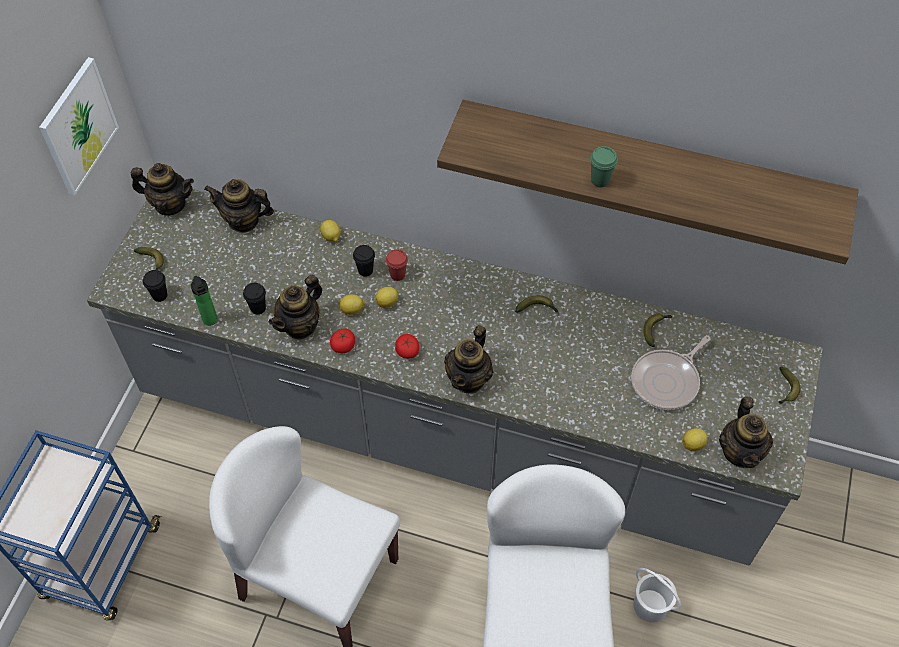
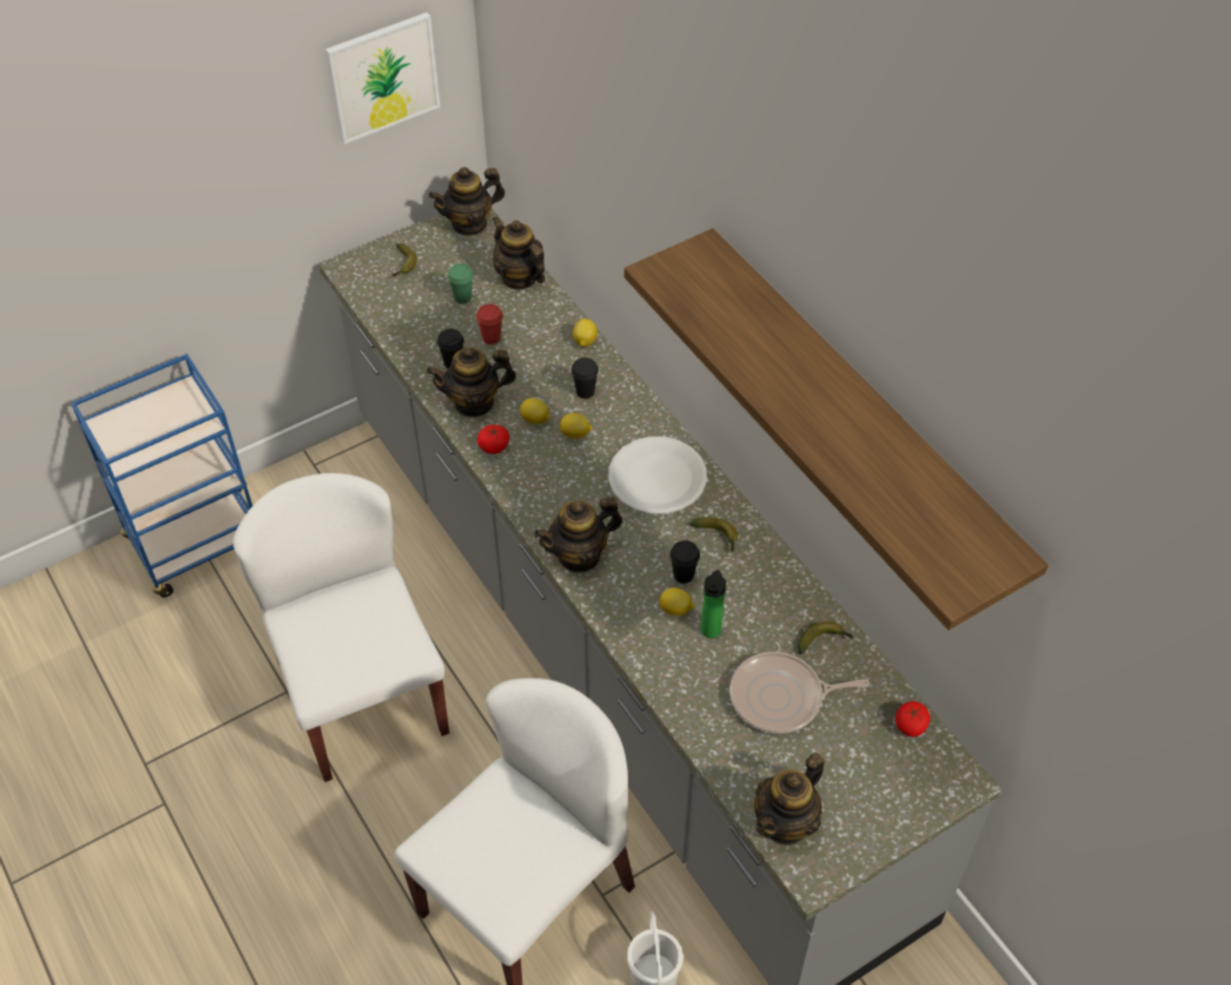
camera: 40 degrees right, 5 degrees down
(160, 295) = (381, 298): black cup -> black cup (683, 575)
(170, 204) = (470, 224): teapot -> teapot turned 105 degrees clockwise
(211, 321) = (400, 348): bottle -> bottle (710, 633)
(397, 274) = (612, 415): red cup -> red cup (491, 338)
(407, 351) = (547, 490): tomato -> tomato (910, 725)
(465, 296) = (657, 477): none -> white plate
(600, 180) = (763, 381): green cup -> green cup (462, 297)
(693, 444) = (742, 778): lemon -> lemon (676, 610)
(785, 390) = (907, 800): banana -> none

